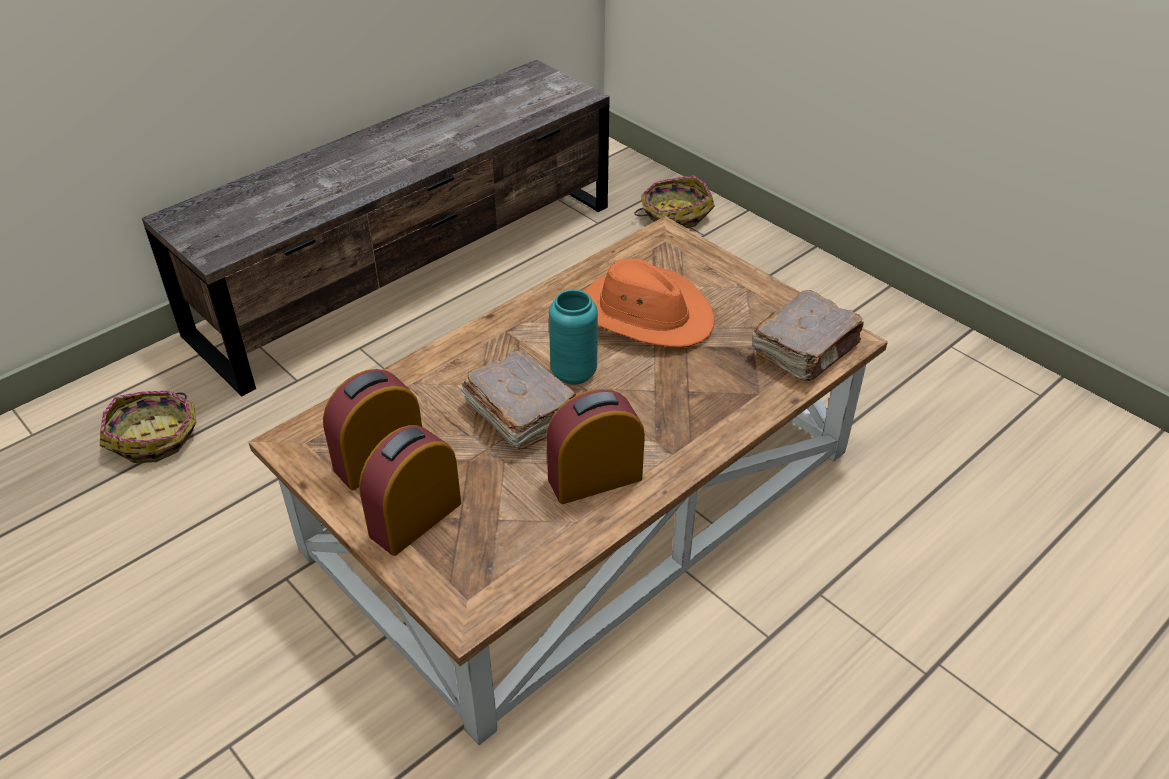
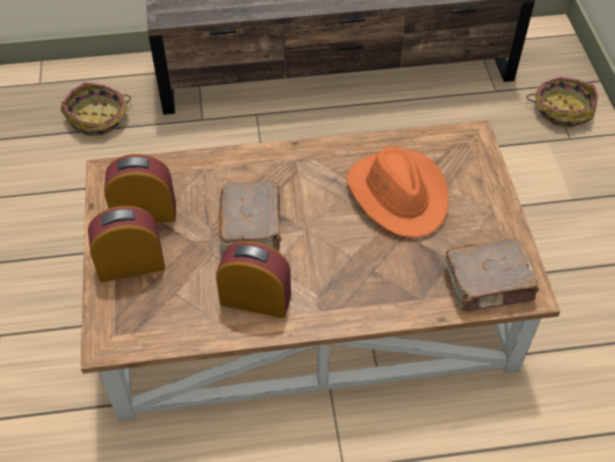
camera: 35 degrees right, 10 degrees up
(573, 373) = (310, 215): turquoise vase -> none

